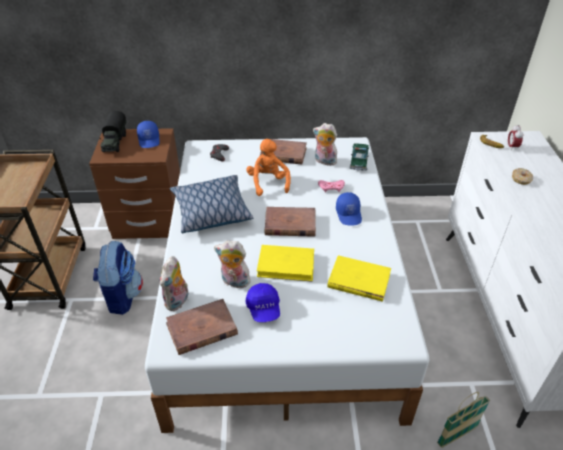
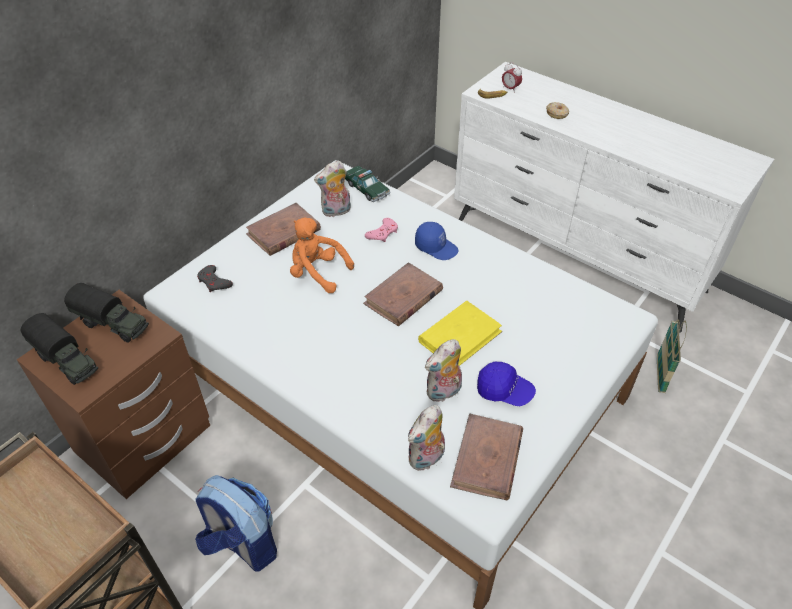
camera: 50 degrees left, 5 degrees up
(149, 140) = (113, 324): blue cap -> toy truck
(178, 302) = (427, 459): plush toy -> plush toy turned 75 degrees clockwise
(211, 211) = (309, 347): pillow -> none
(358, 281) = (531, 299): yellow book -> none

